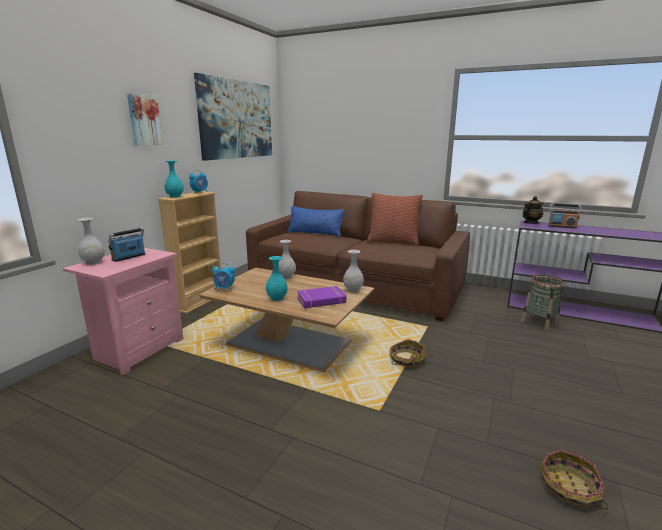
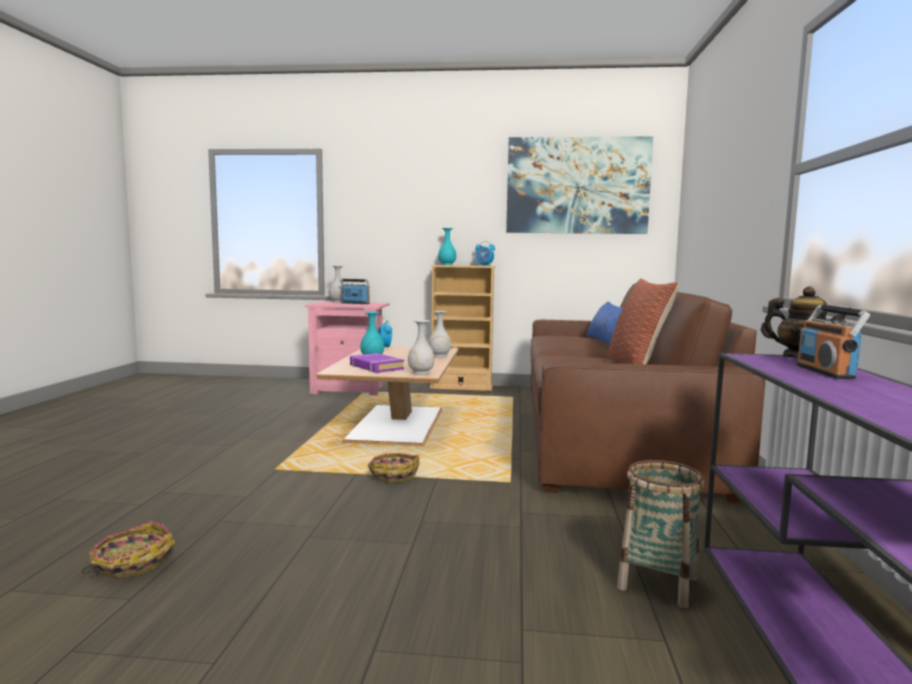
camera: 70 degrees right, 10 degrees down
(144, 120) = (435, 190): picture -> none

